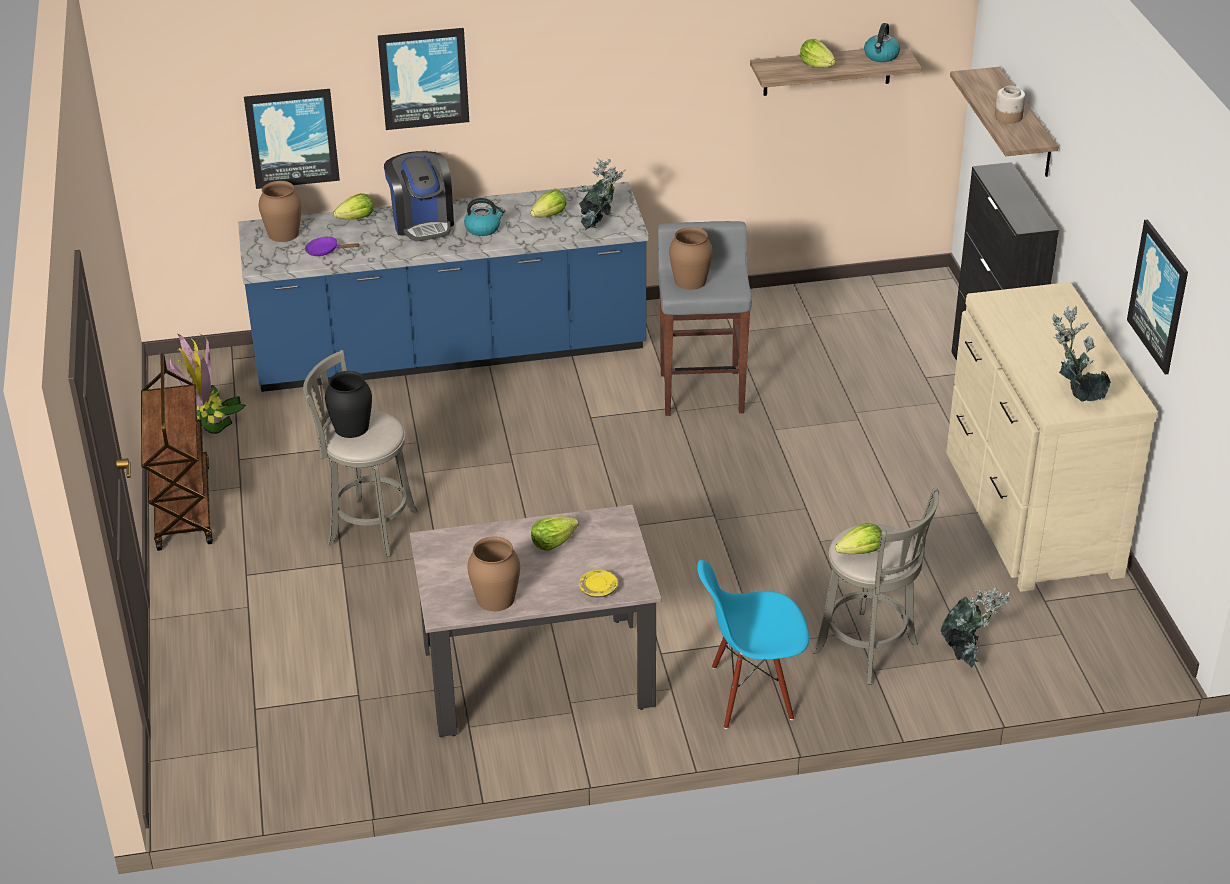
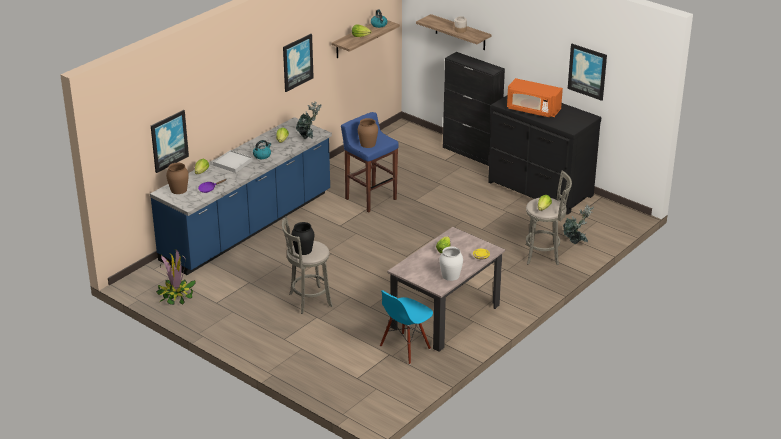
camera: 40 degrees left, 5 degrees down
(182, 506) = (218, 329): brown cart -> none
(422, 222) = (232, 163): coffee machine -> white tray
(423, 78) = (218, 91): picture -> picture (297, 62)
(495, 598) = (450, 275): brown vase -> white vase
(702, 392) = (370, 199): grey stool -> blue stool
(751, 694) = (524, 286): blue chair -> blue chair (405, 348)
(1029, 515) = (539, 189): beige dresser -> black dresser
(1032, 338) = (533, 110): none -> orange microwave
(1075, 397) = (572, 123): potted plant -> none

